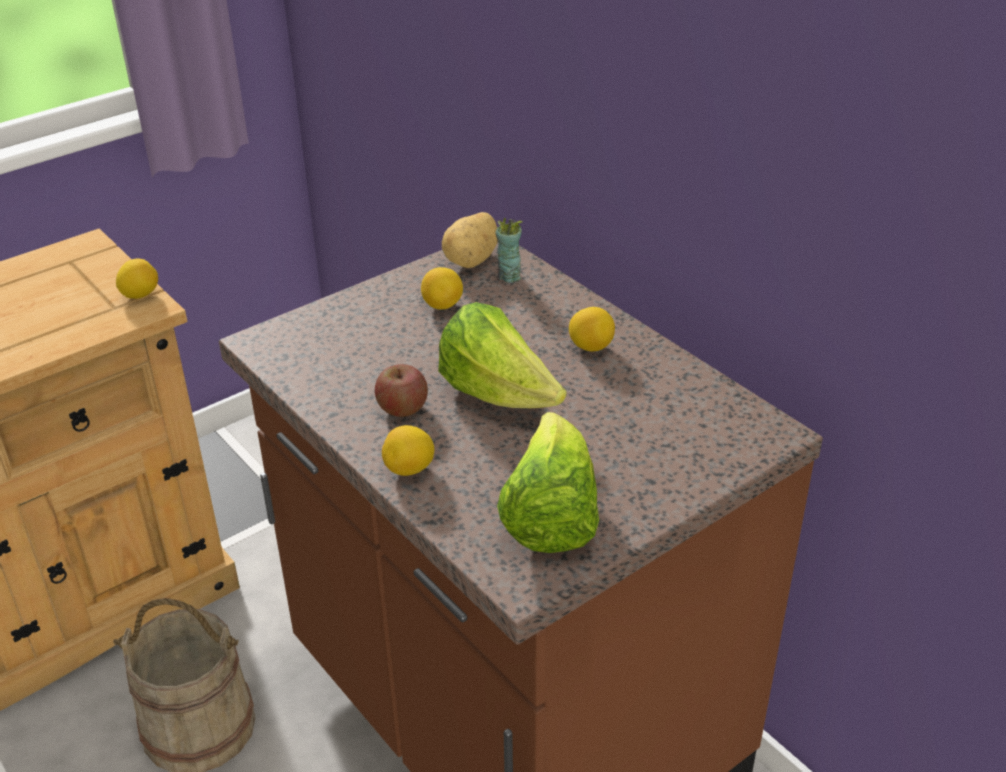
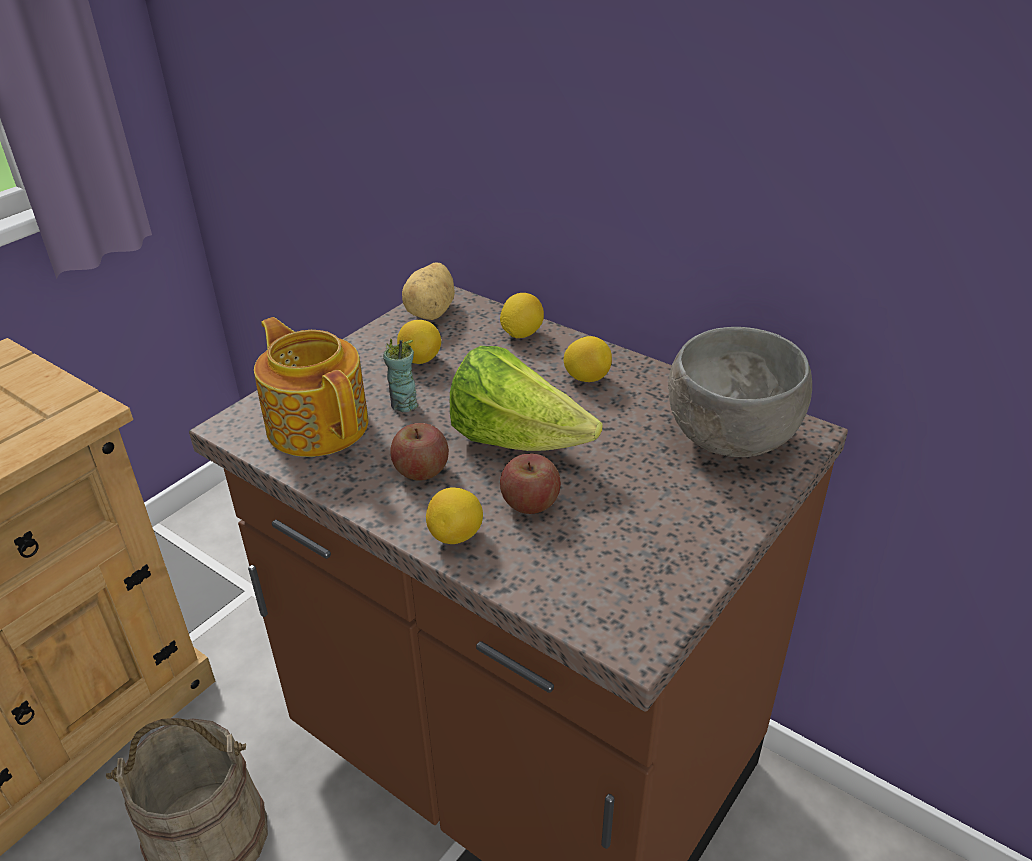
camera: 15 degrees left, 0 degrees up
(140, 295) = (73, 399): lemon -> lemon (521, 334)
(329, 351) = (318, 424): none -> teapot
(486, 453) = (530, 503): none -> apple
(509, 276) = (475, 322): cup -> cup (403, 404)
(550, 517) = (628, 559): lettuce -> none
(698, 425) = (728, 438): none -> grey bowl

